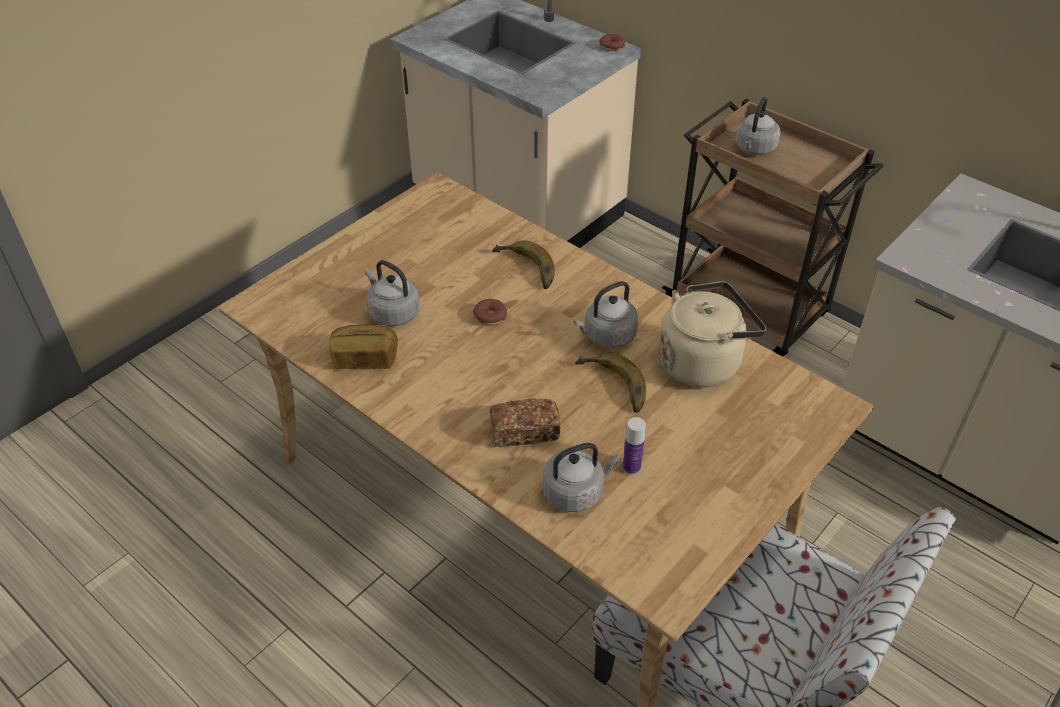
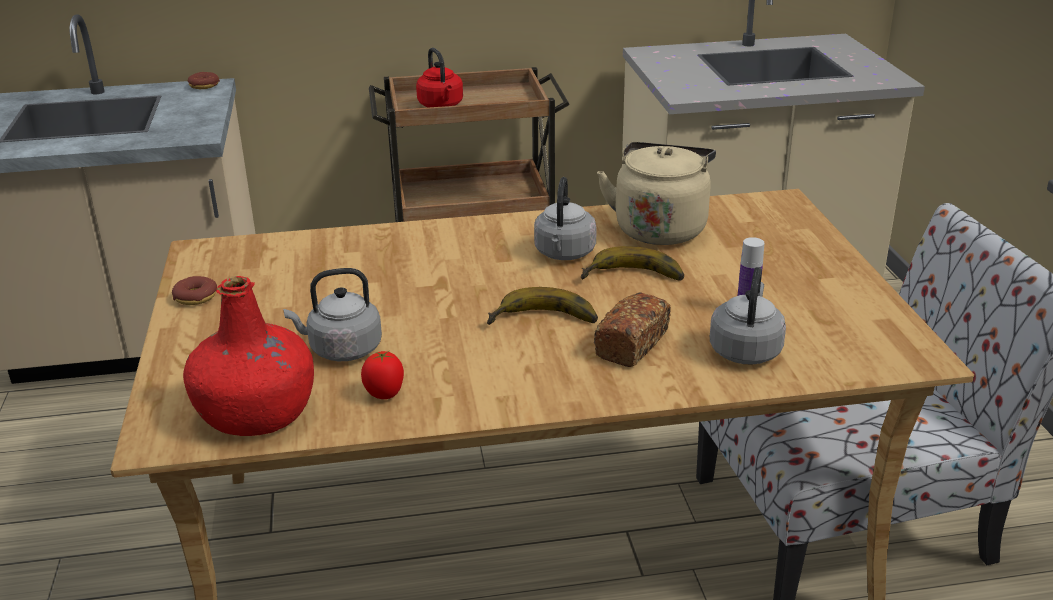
camera: 50 degrees left, 15 degrees down
(306, 321) = (258, 411): none -> red bottle
(365, 358) = (385, 395): bread -> tomato
(490, 316) = (442, 298): donut -> donut (195, 297)
(524, 270) = (407, 255): banana -> banana (543, 322)
(754, 149) = (441, 106): grey kettle -> red kettle

